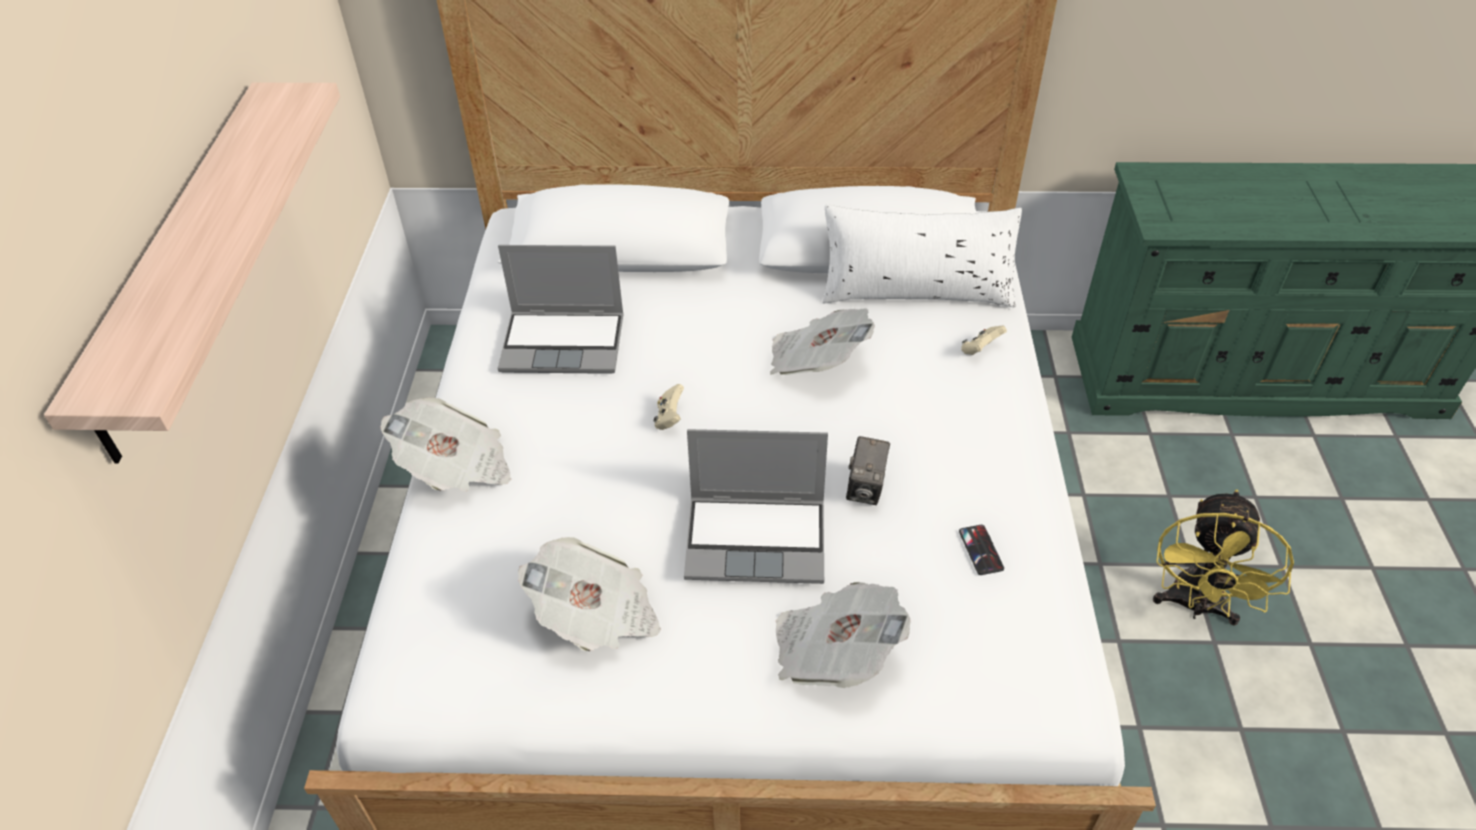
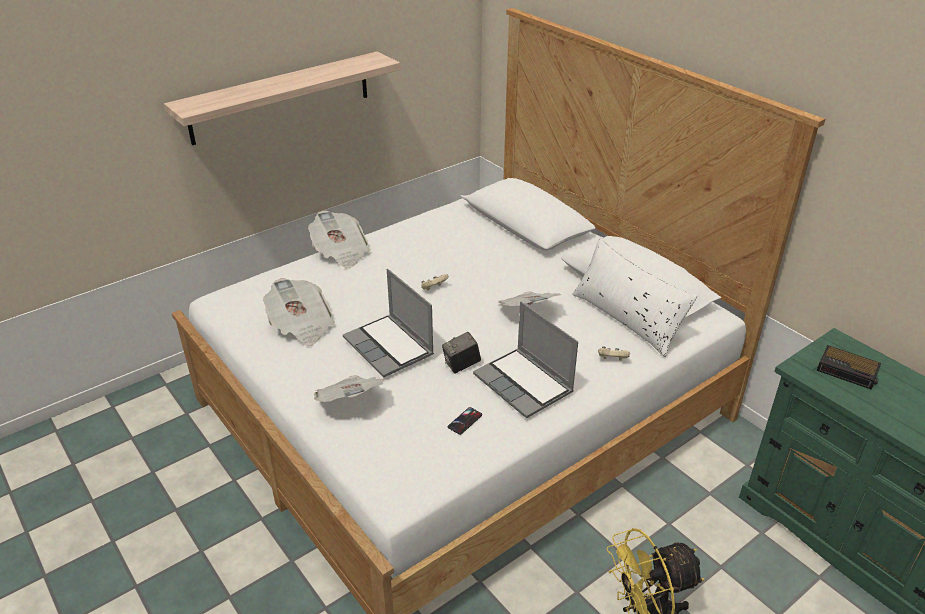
camera: 50 degrees right, 10 degrees down
(565, 343) = (444, 240): laptop -> laptop (524, 384)
(1192, 200) = (848, 371): none -> alarm clock

